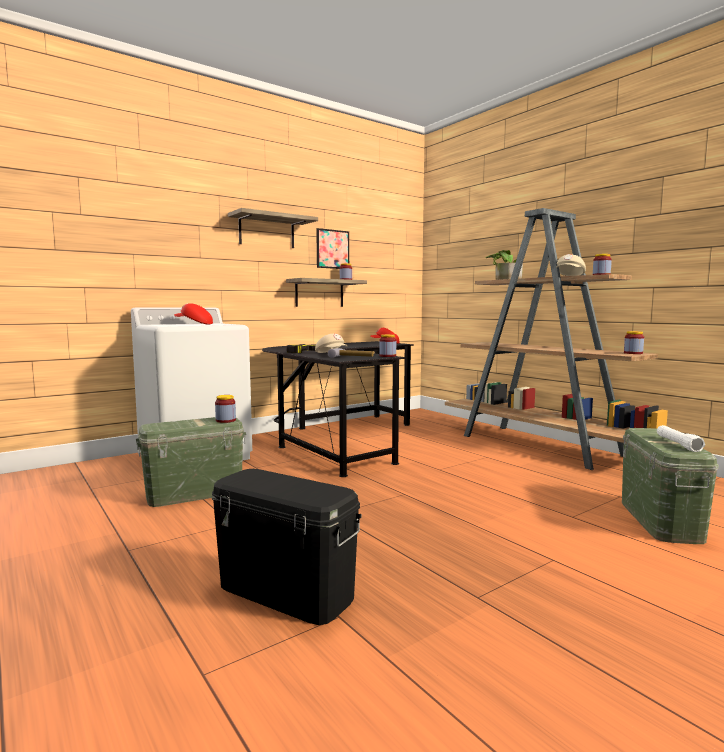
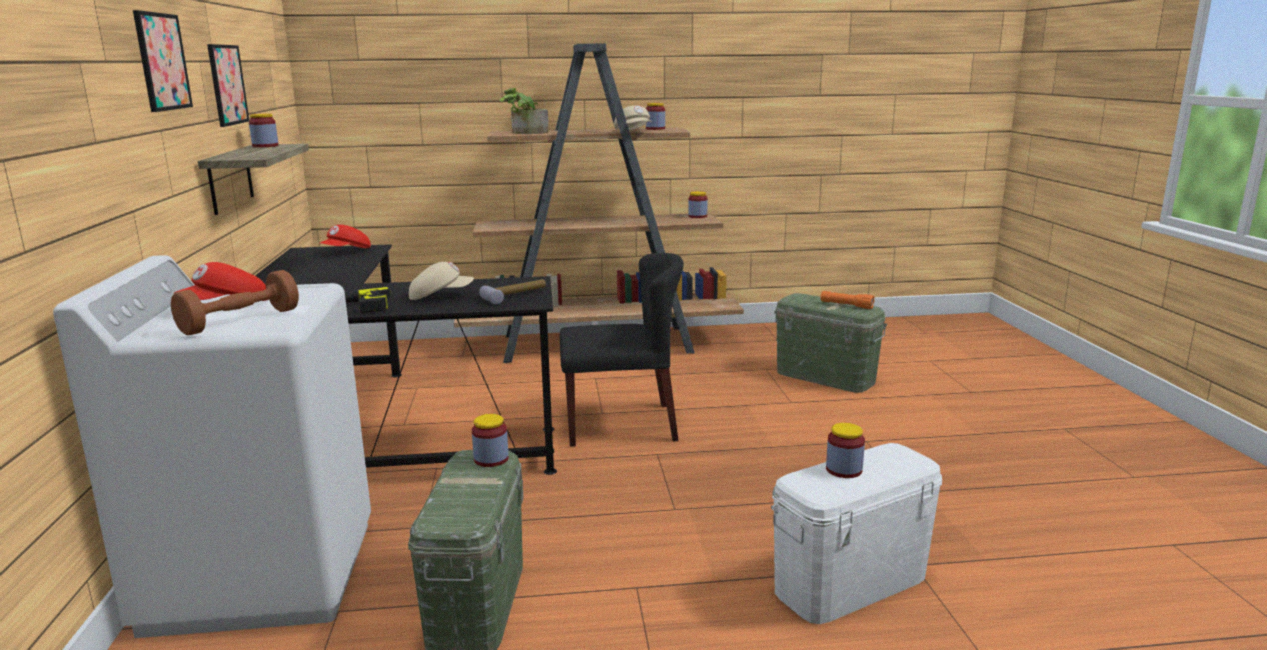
camera: 60 degrees left, 10 degrees up
(173, 325) = (240, 321): none -> brown dumbbell
(266, 231) = (162, 61): shelf -> picture
(285, 591) = (850, 584): black storage box -> white storage box
(387, 356) = (529, 280): jar -> jar (844, 470)
(431, 477) = (621, 424): none -> black chair
(678, 444) = (846, 305): white flashlight -> orange flashlight

